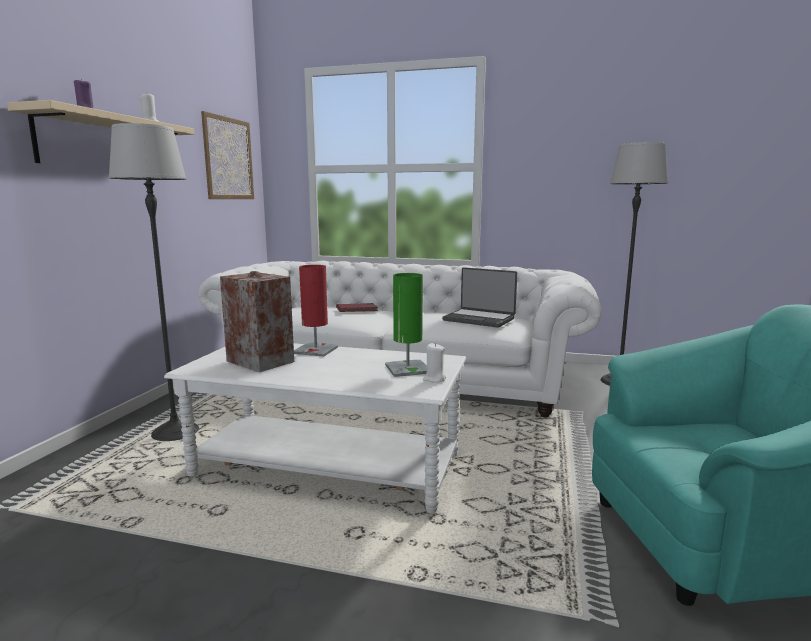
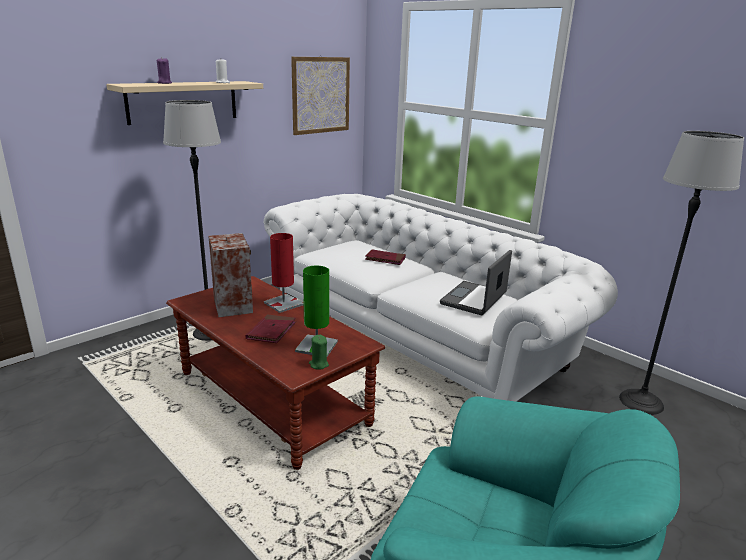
camera: 30 degrees right, 10 degrees up
(327, 466) = (272, 398): white coffee table -> brown coffee table
(341, 369) = (271, 331): none -> red book
(434, 379) = (318, 364): white candle -> green candle
(479, 319) = (474, 299): laptop -> laptop turned 60 degrees clockwise

